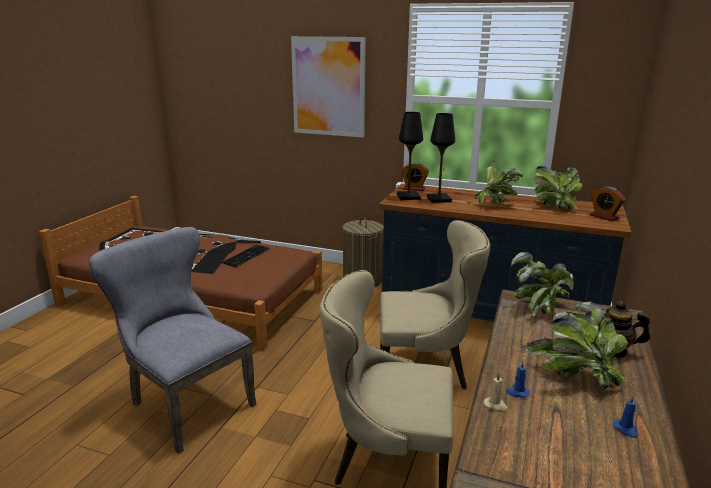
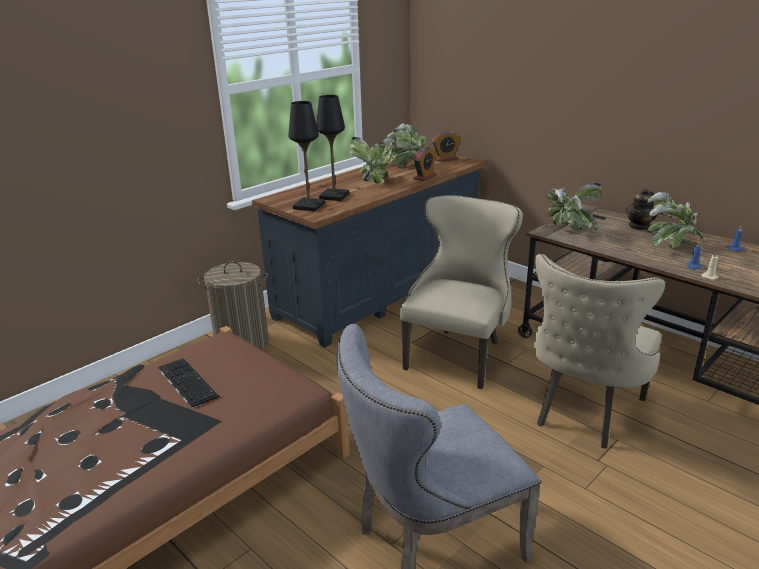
camera: 65 degrees left, 5 degrees up
(328, 87) = (109, 97): picture -> none
(414, 189) = (283, 199): alarm clock -> alarm clock (424, 177)

